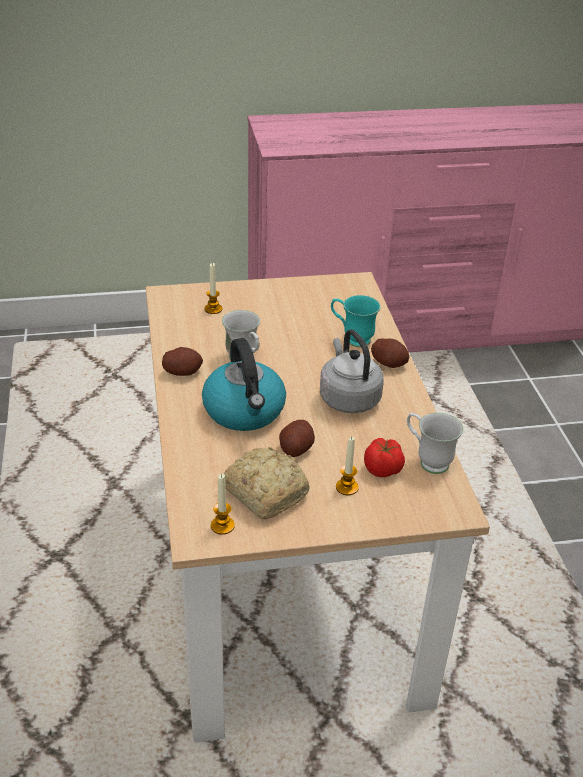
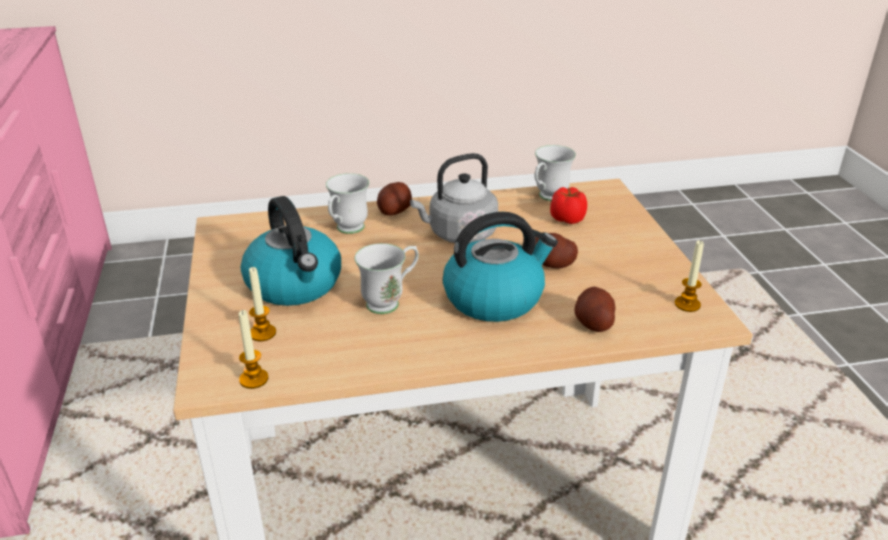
camera: 90 degrees left, 5 degrees down
(182, 372) = (419, 350): potato -> potato (593, 323)
(265, 491) = (625, 281): bread -> none
(271, 318) = (295, 285): none -> kettle
(347, 487) = (600, 237): candle -> candle (254, 379)
(352, 338) = (346, 231): turquoise mug -> white mug

